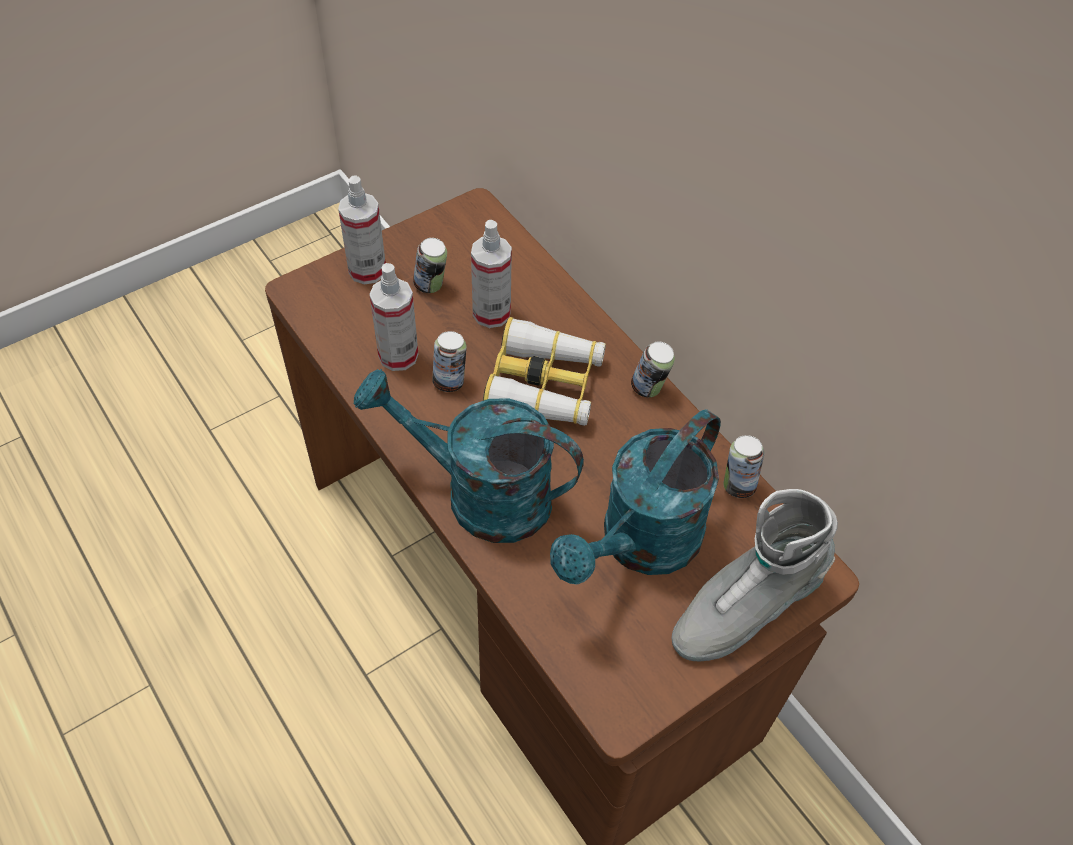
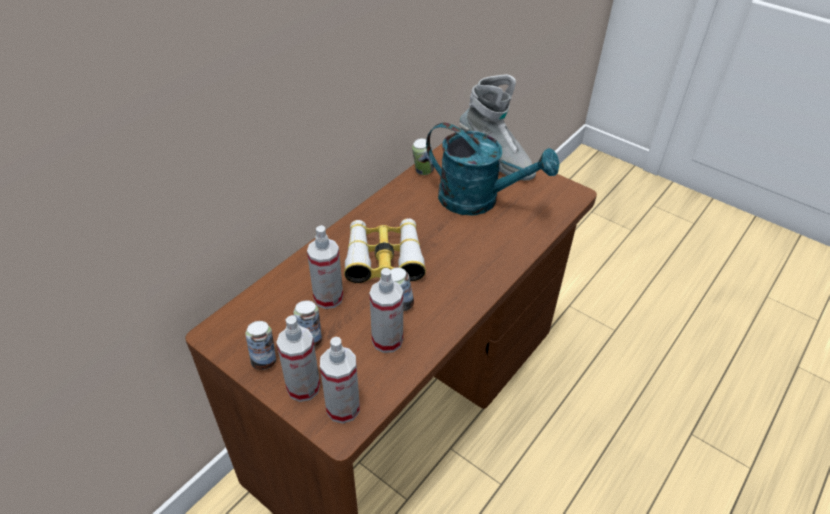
camera: 105 degrees left, 10 degrees down
(324, 297) = (343, 408): none -> spray bottle
(479, 494) = (481, 269): turquoise watering can -> none
(649, 388) = (368, 212): can -> can (264, 361)

